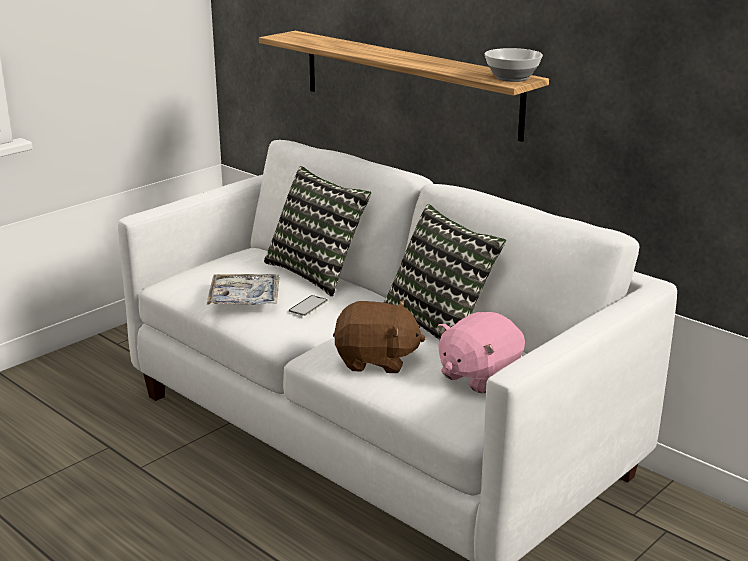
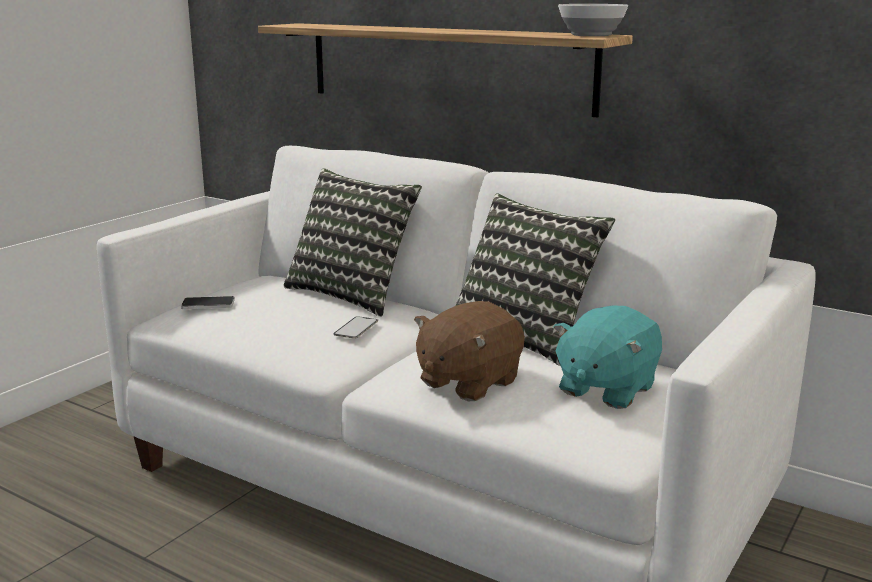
camera: 10 degrees left, 5 degrees down
(201, 275) = (208, 304): none -> phone
(244, 298) = (272, 325): tray -> none
(376, 361) = (467, 382): brown plush toy -> brown plush toy turned 135 degrees clockwise
(478, 375) = (605, 389): pink plush toy -> turquoise plush toy

